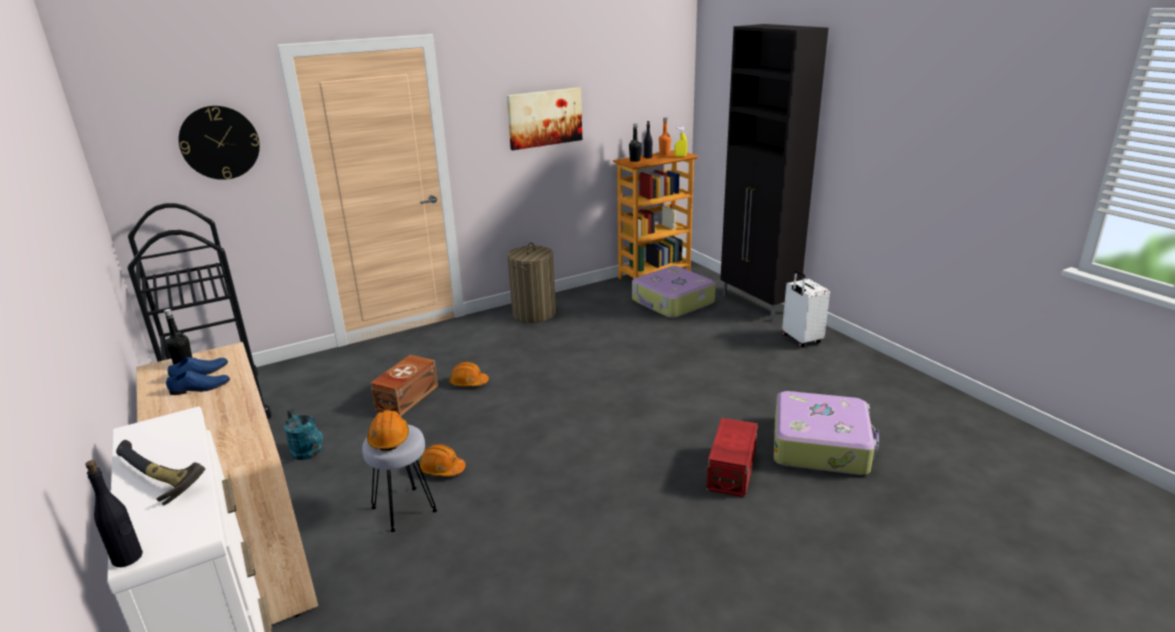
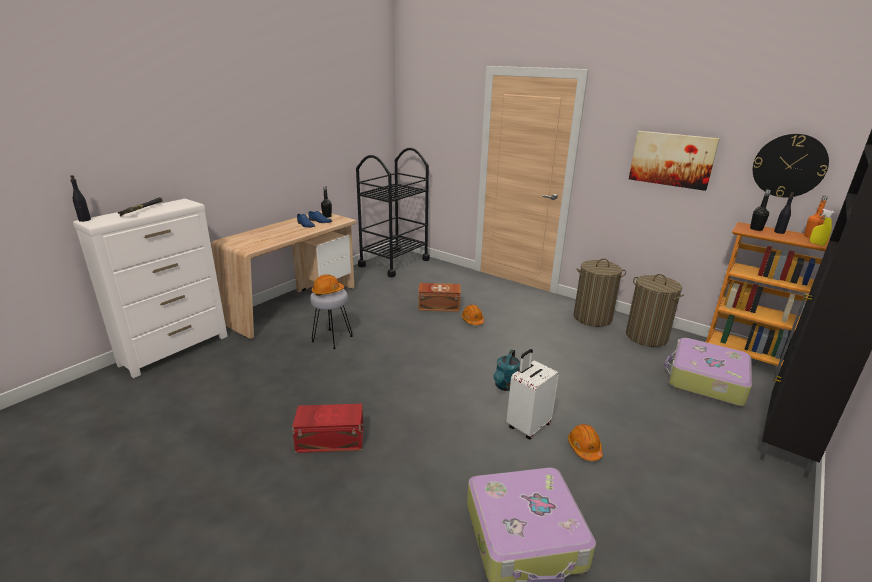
camera: 65 degrees right, 0 degrees up
(219, 142) = (446, 121): wall clock -> wall clock (789, 165)
(309, 453) = (367, 297): turquoise watering can -> turquoise watering can (505, 386)
(442, 469) = (374, 339): orange hard hat -> orange hard hat (584, 448)
(590, 301) = (646, 336): none -> laundry basket
(730, 471) = (441, 472): red storage box -> red storage box (329, 439)
(800, 340) = (742, 491): white suitcase -> white suitcase (527, 426)

